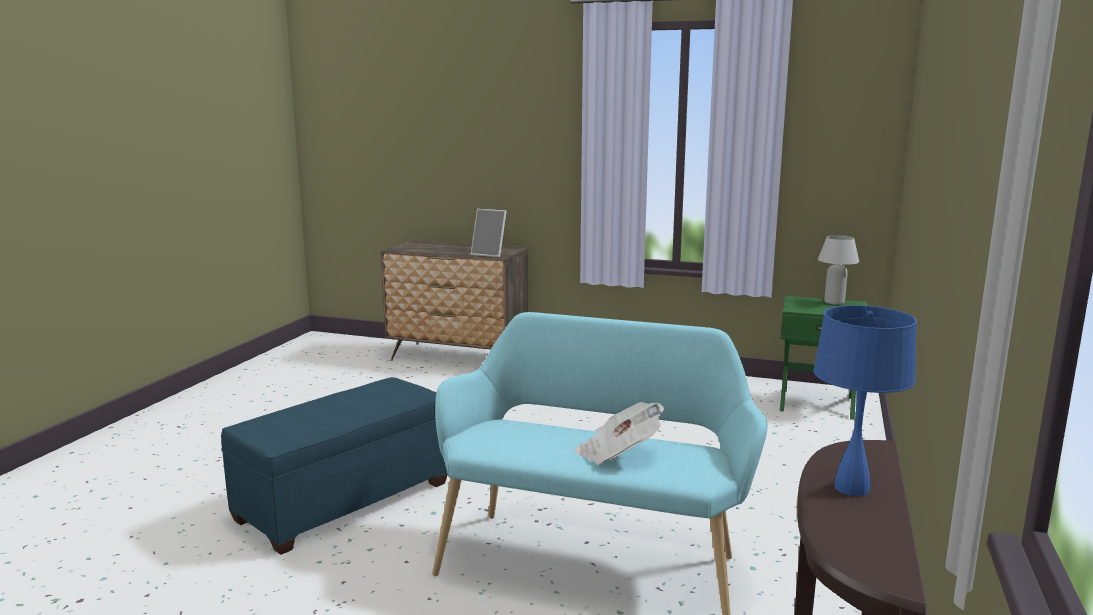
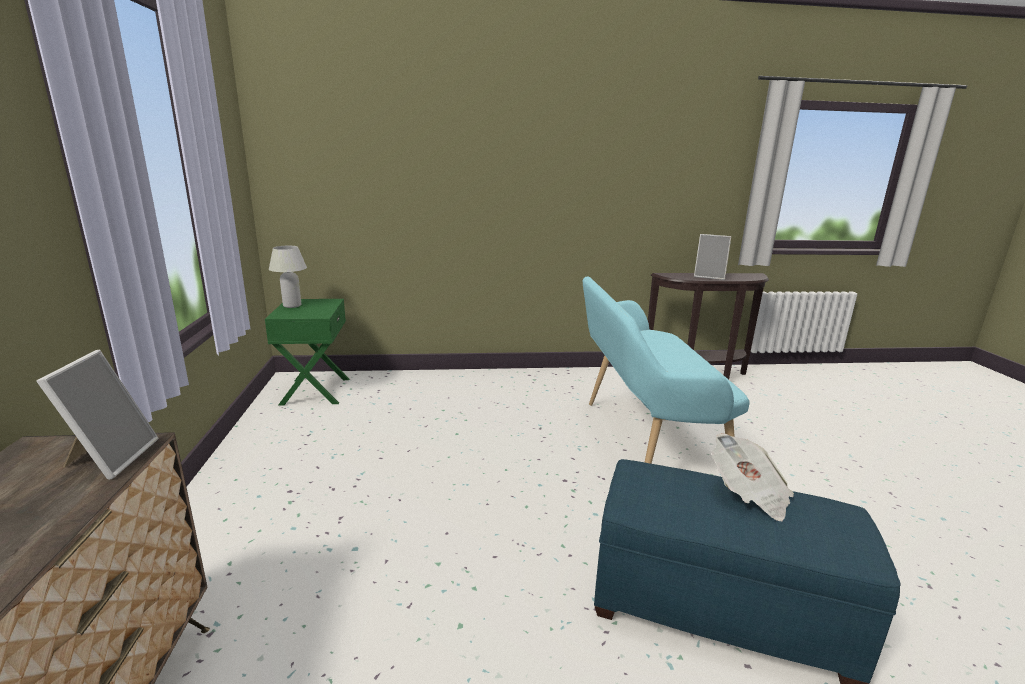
camera: 115 degrees left, 5 degrees up
(618, 453) = (667, 350): newspaper -> newspaper (749, 494)
(851, 488) = (709, 276): blue table lamp -> picture frame

